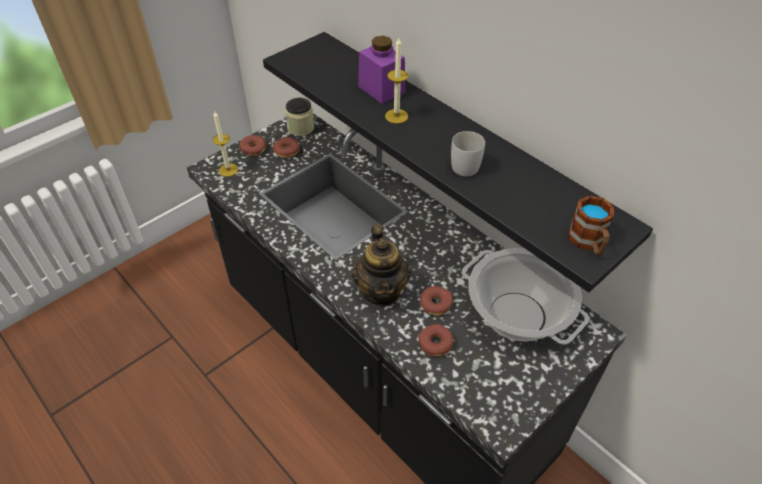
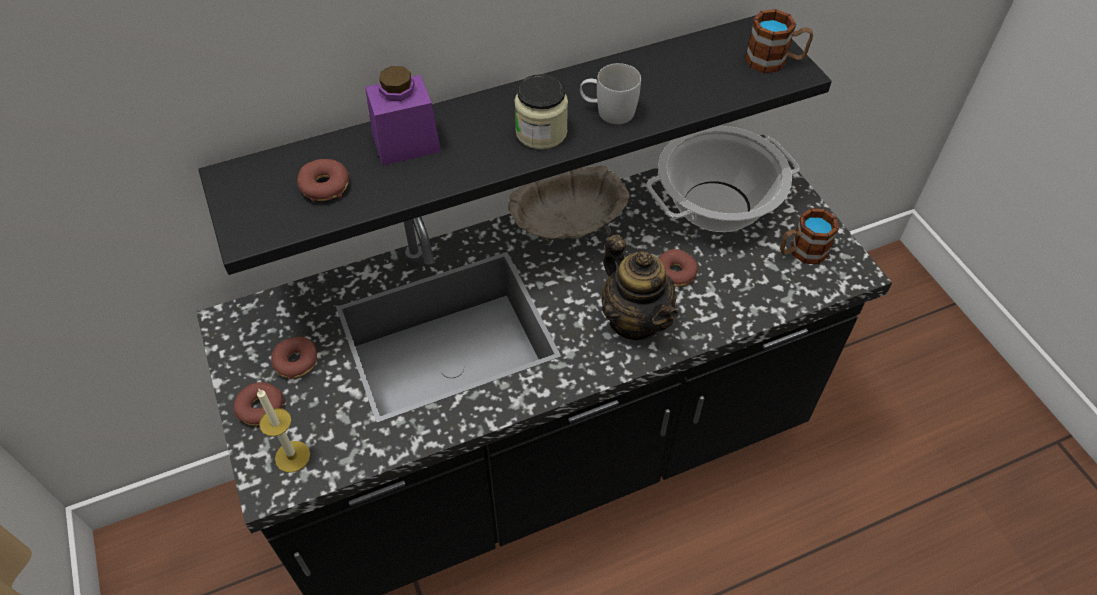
camera: 70 degrees left, 5 degrees up
(300, 128) = (249, 329): jar -> jar (541, 132)
(382, 291) = (635, 320): teapot -> teapot turned 45 degrees clockwise
(396, 116) = (478, 144): candle -> none
(435, 343) = (733, 291): donut -> donut (325, 186)
(443, 235) = (567, 229): none -> beige bowl
(501, 383) = (801, 252): none -> mug

